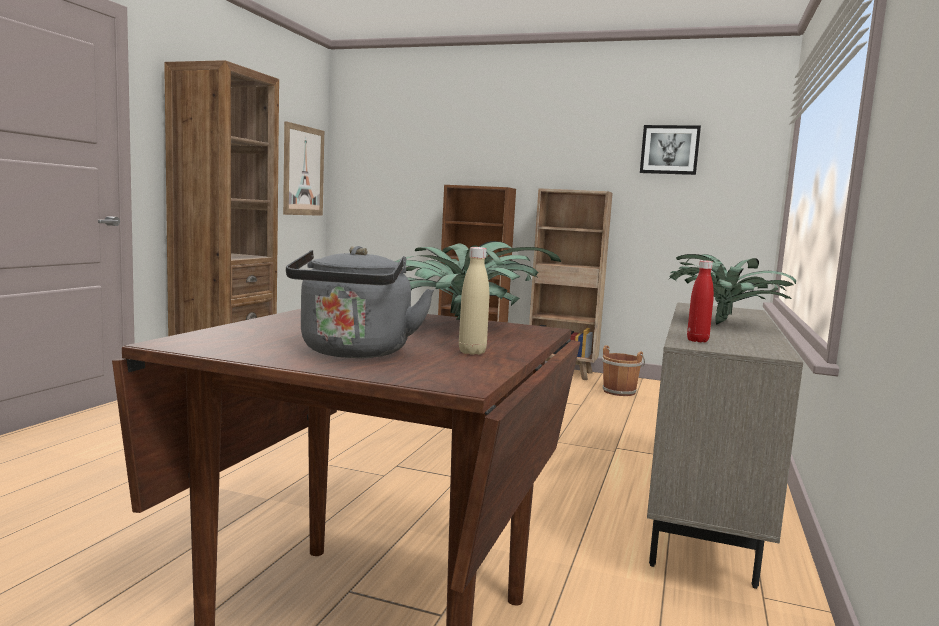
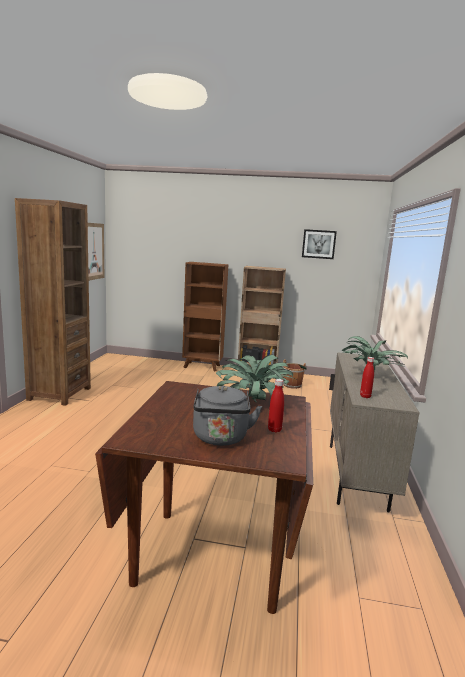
camera: 10 degrees left, 5 degrees up
(472, 352) = (274, 430): beige bottle -> red bottle

